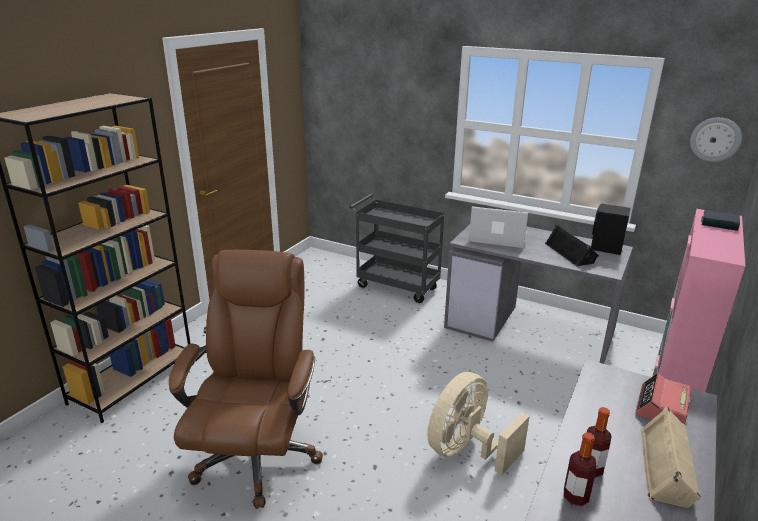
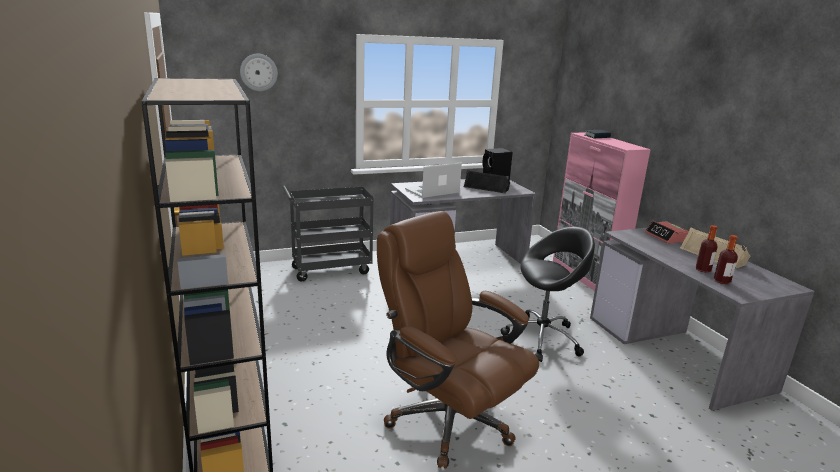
camera: 50 degrees left, 5 degrees down
(467, 450) = (544, 338): beige fan -> black office chair
(715, 139) = (534, 93): wall clock -> wall clock (258, 72)

